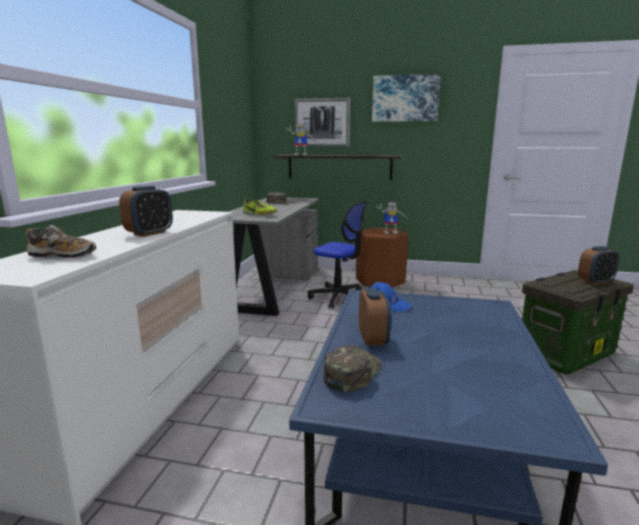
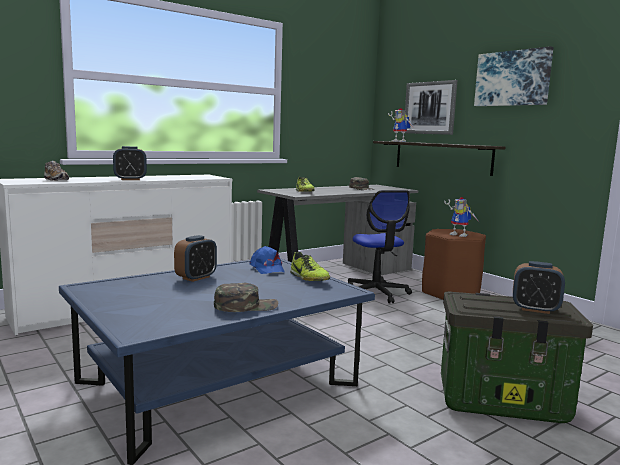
camera: 40 degrees right, 5 degrees down
(352, 373) = (134, 283): green cap -> green cap (246, 306)
(440, 303) = (308, 278): none -> shoe

